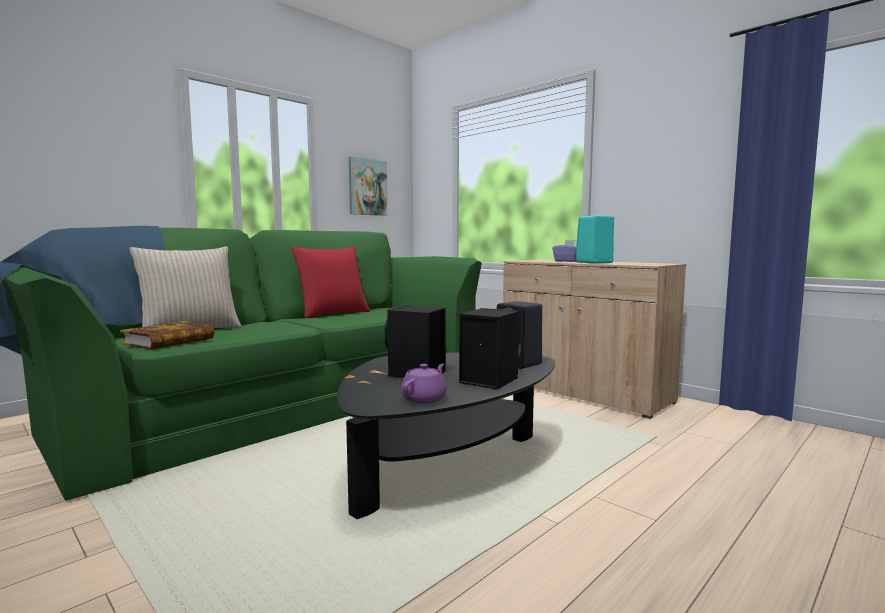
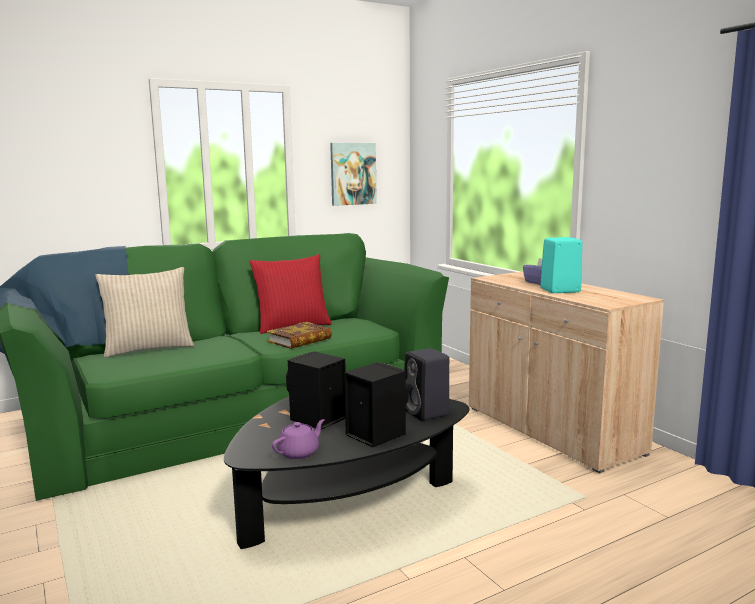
camera: 15 degrees right, 5 degrees up
(169, 341) = (121, 367): book -> book (300, 340)

